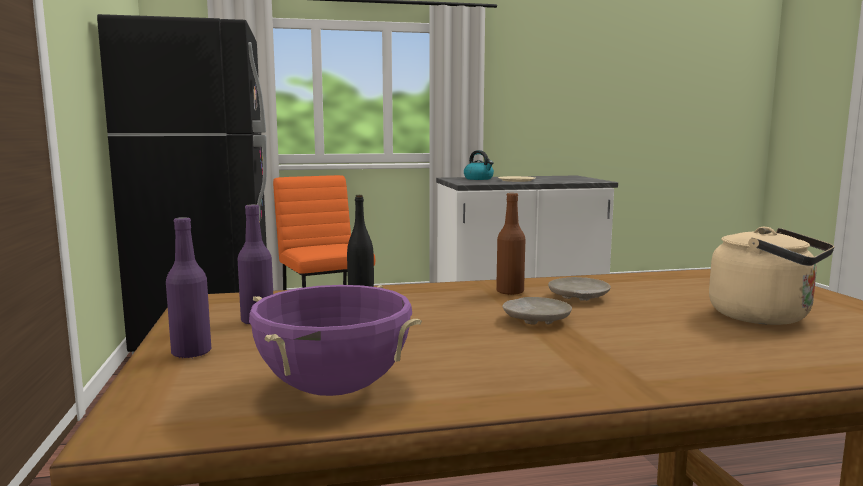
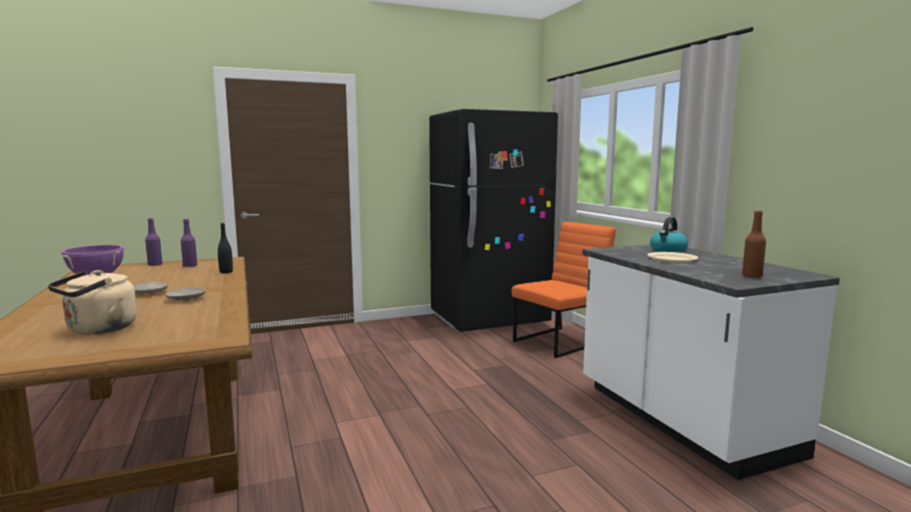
camera: 80 degrees right, 0 degrees up
(510, 292) = (210, 289): brown bottle -> brown bottle (752, 276)

